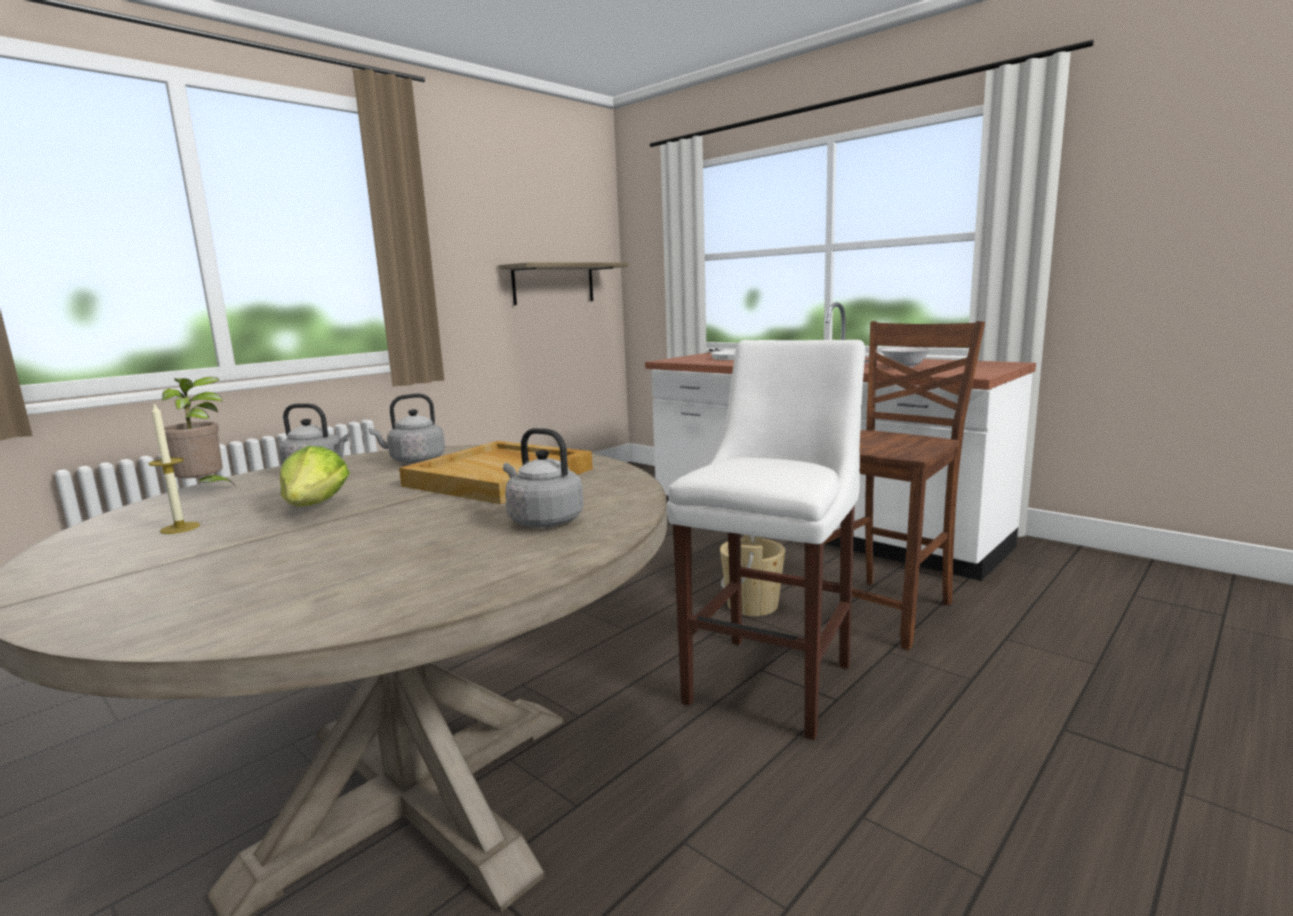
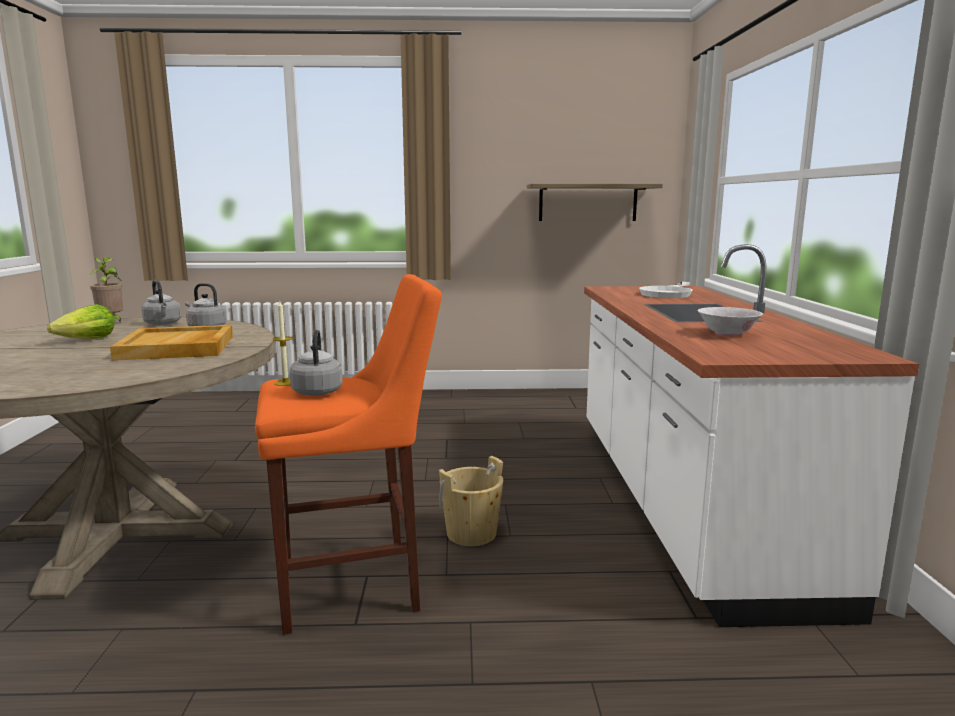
camera: 45 degrees right, 0 degrees up
(180, 528) = (37, 336): candle -> candle (285, 382)
(543, 520) = (78, 373): grey kettle -> grey kettle (317, 391)
(773, 679) = (357, 586): white stool -> orange stool
(886, 611) = (553, 595): brown chair -> none

